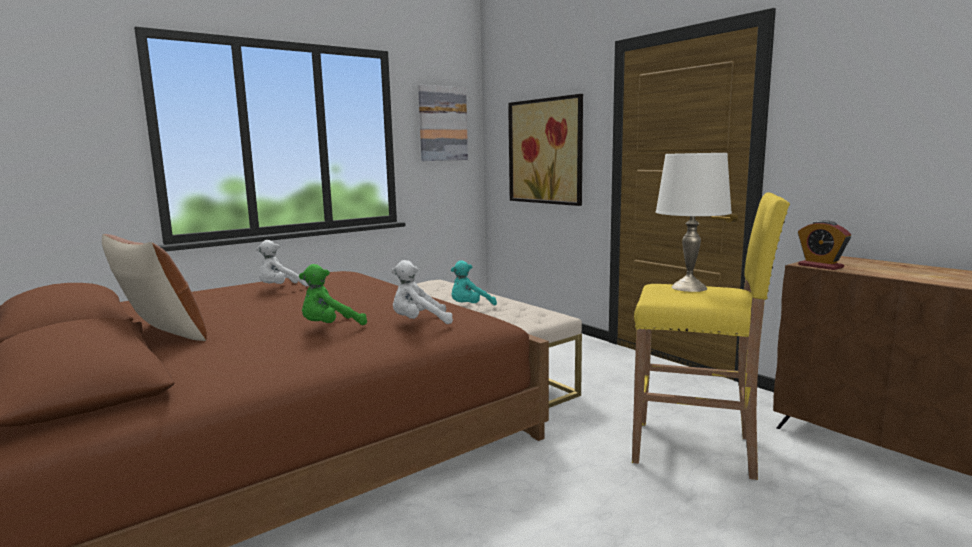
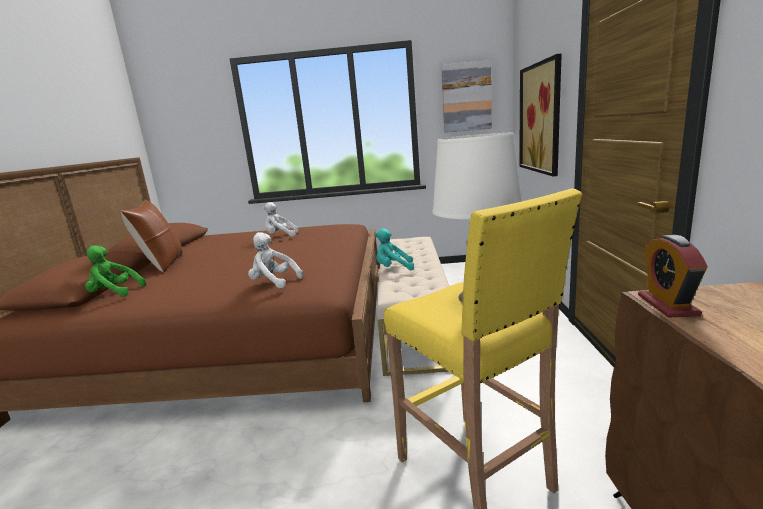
camera: 40 degrees right, 5 degrees up
(330, 327) = (226, 275): green plush toy -> green plush toy (114, 293)

